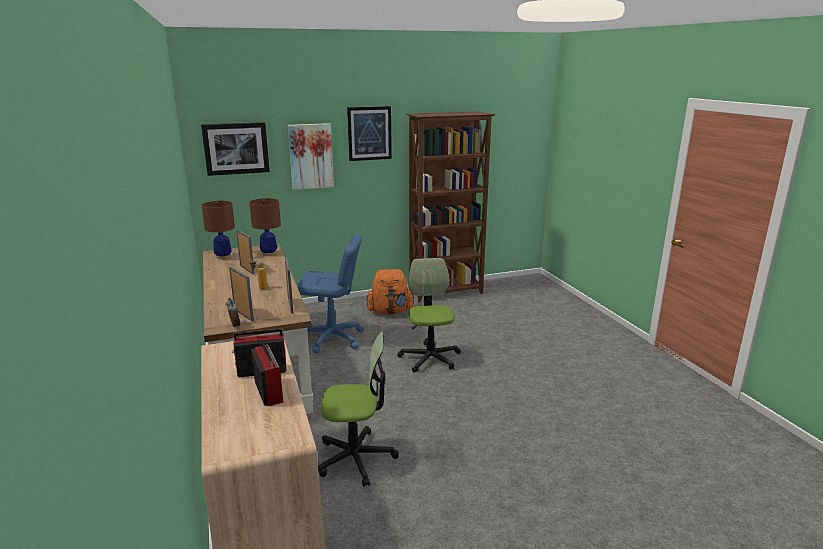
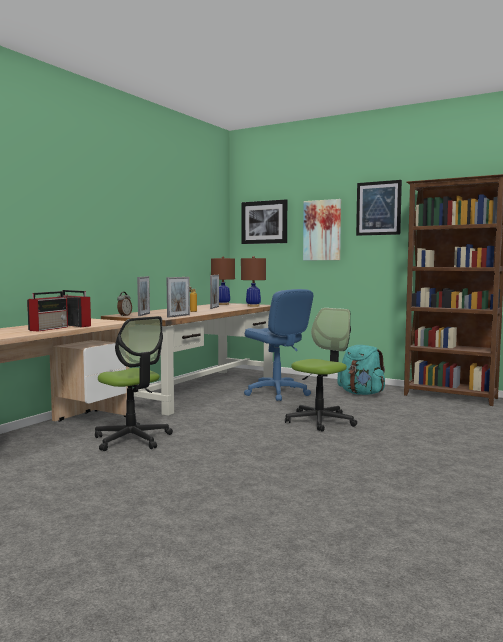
camera: 50 degrees right, 15 degrees down
(390, 312) = (361, 393): orange backpack -> turquoise backpack

